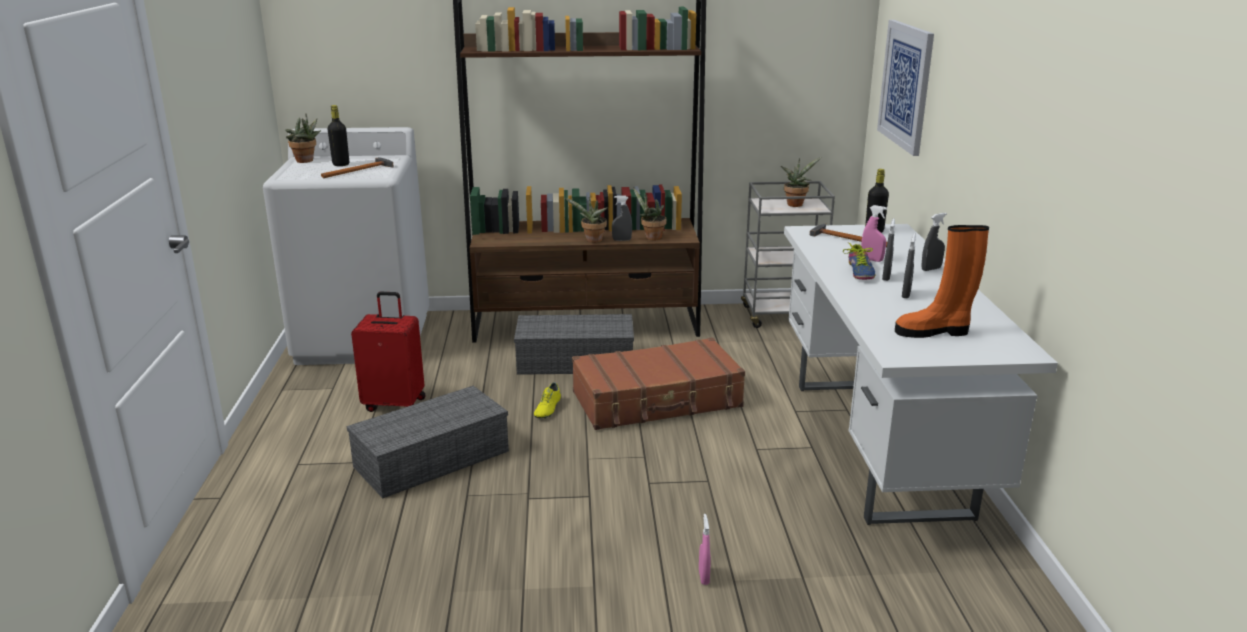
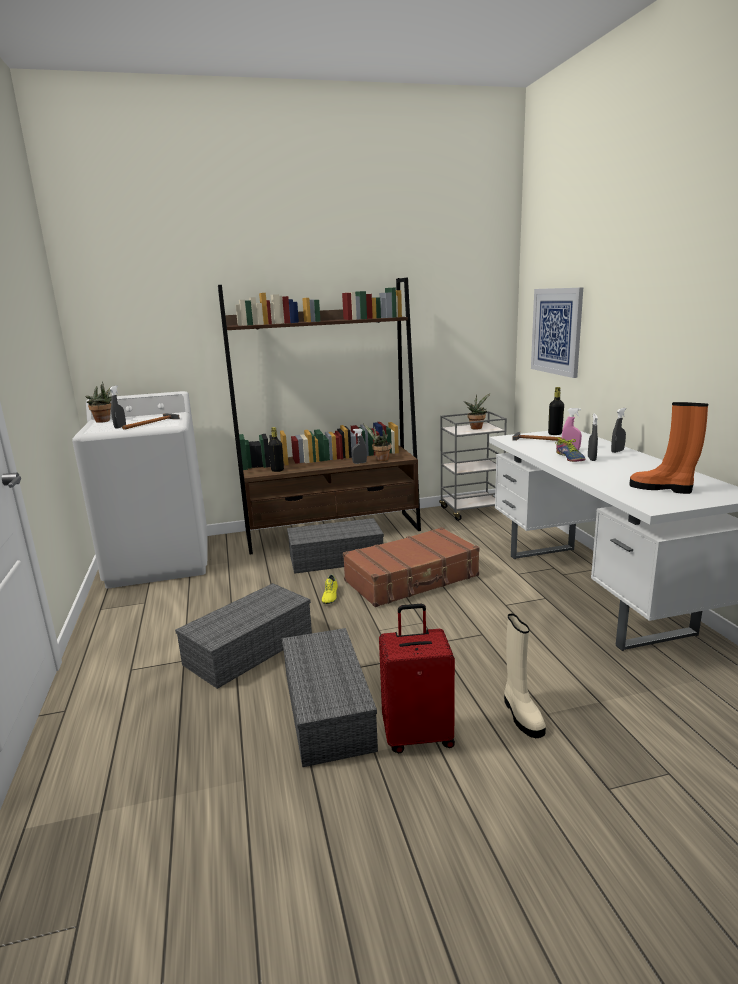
camera: 10 degrees left, 5 degrees down
(341, 164) = (134, 421): black bottle -> black bottle (277, 470)
(395, 403) = (202, 608): red suitcase -> red suitcase (418, 735)
(493, 540) = (329, 711): none -> grey storage box
(592, 241) = (337, 465): potted plant -> none
(704, 577) = (521, 715): pink spray bottle -> beige boot
(906, 294) = (617, 468): grey spray bottle -> grey spray bottle (120, 427)
(934, 332) = (662, 488): orange boot -> orange boot turned 45 degrees clockwise

